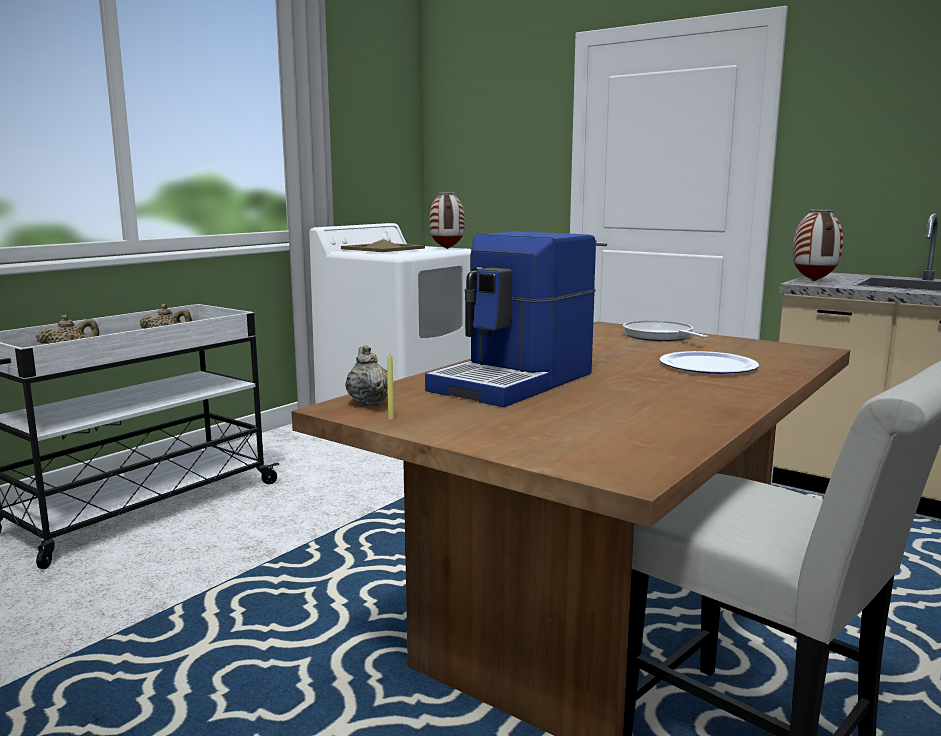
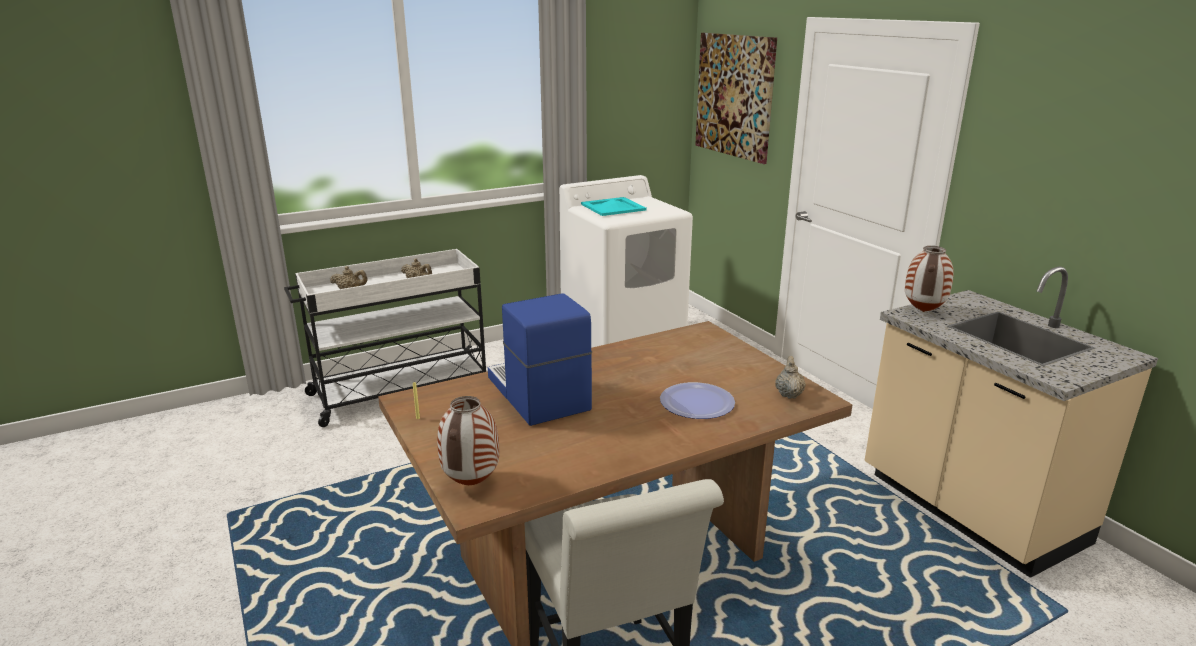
camera: 25 degrees right, 10 degrees up
(369, 403) = (425, 398): beige teapot -> beige teapot (788, 394)
(382, 248) = (612, 207): beige tray -> turquoise tray
(447, 249) = (668, 211): vase -> vase (472, 484)
(483, 132) = (734, 96): none -> picture
(515, 382) = (537, 394): coffee machine -> coffee machine turned 90 degrees clockwise
(660, 336) = (723, 354): frying pan -> none

